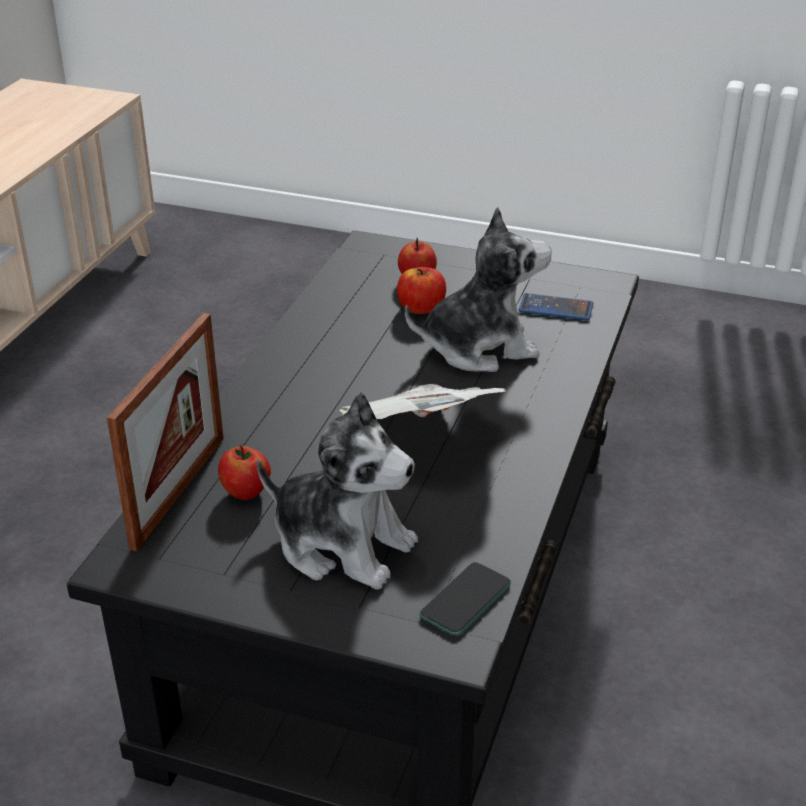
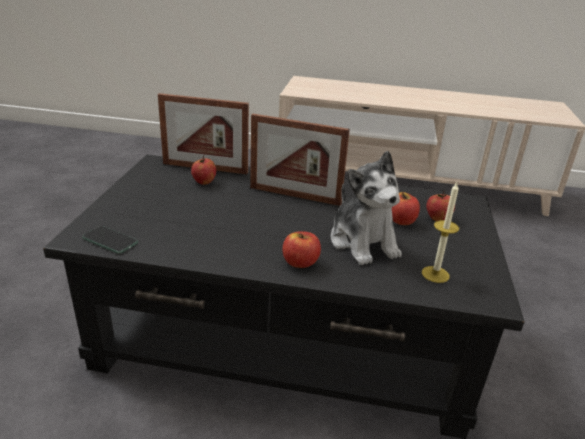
camera: 80 degrees right, 5 degrees down
(324, 392) = (295, 195): none -> picture frame
(342, 545) = (161, 206): plush toy -> none
(420, 437) = (256, 224): newspaper -> none
(531, 405) = (300, 262): none -> apple
(556, 308) = (435, 274): phone -> candle

